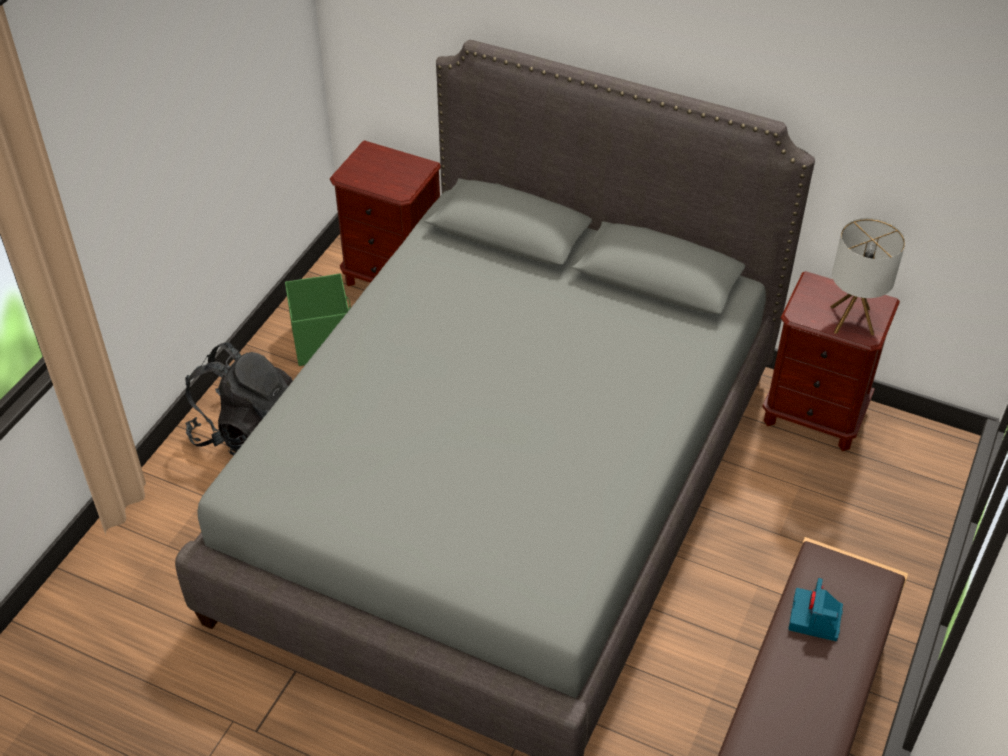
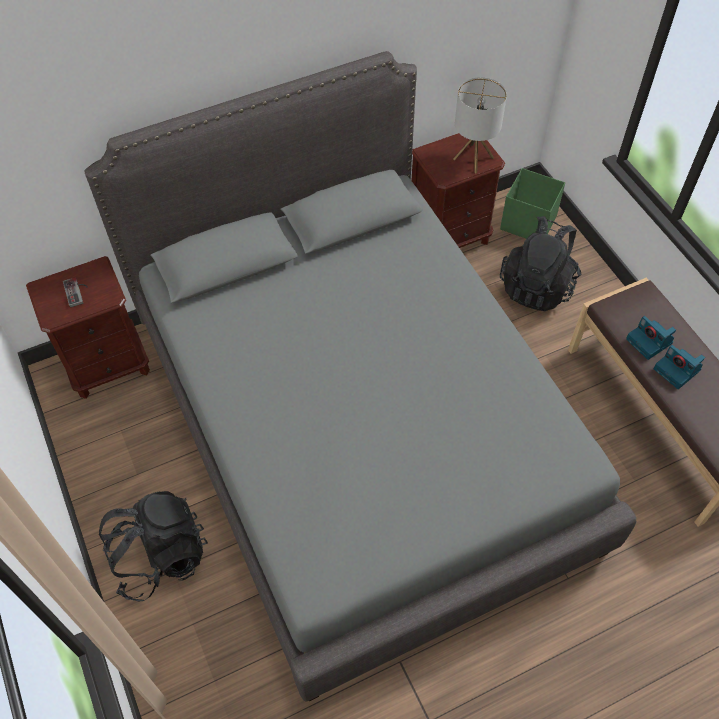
camera: 50 degrees left, 10 degrees up
(323, 341) = (122, 449): green storage box -> green storage box (527, 222)
(386, 171) = (77, 291): none -> game controller
(805, 665) = (678, 370): none -> camera
(840, 526) = (537, 286): none -> black backpack

